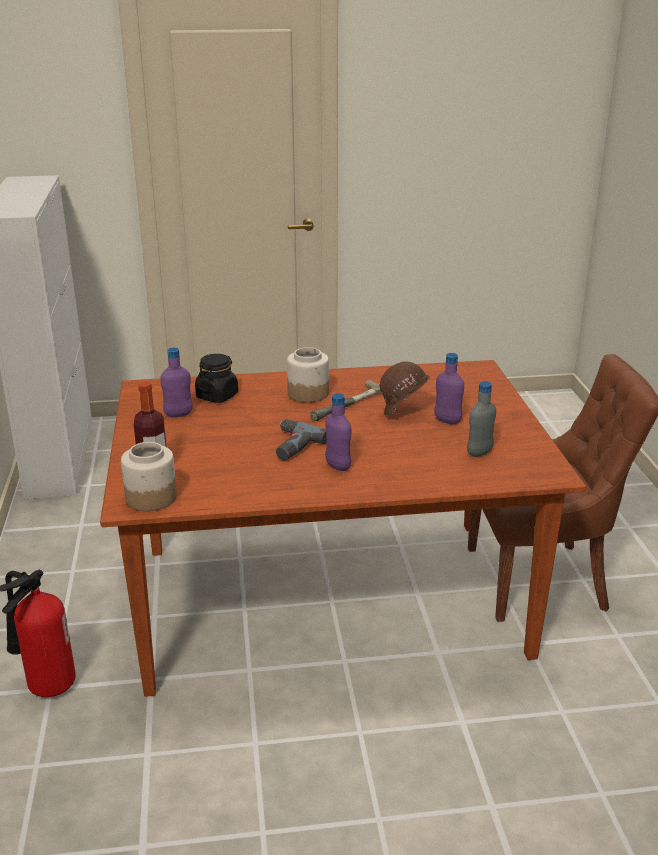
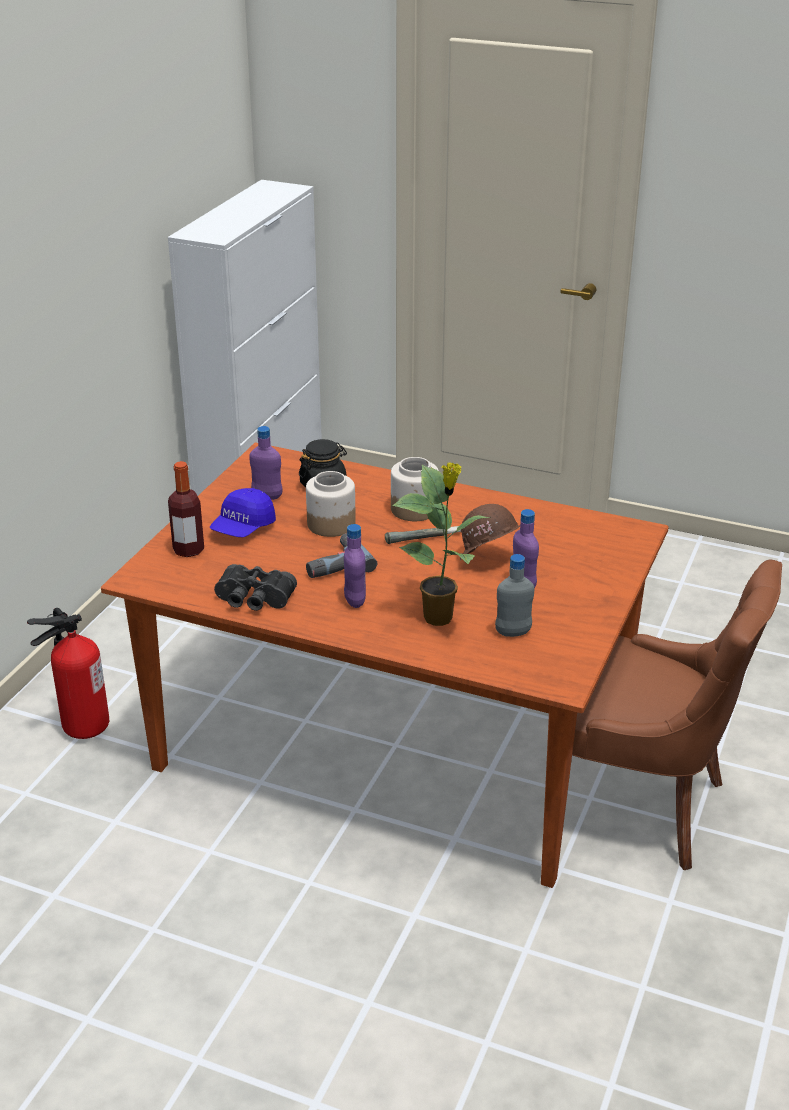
camera: 30 degrees right, 5 degrees up
(150, 498) = (159, 578): jar -> jar (330, 524)
(184, 441) = (243, 528): none -> blue cap
(254, 490) = (253, 600): none -> black binoculars
(416, 459) = (440, 618): none -> potted plant

